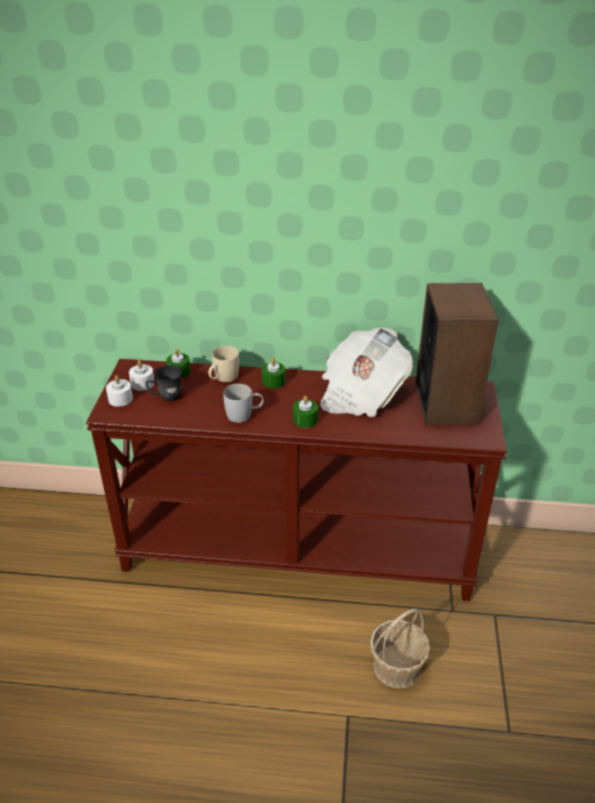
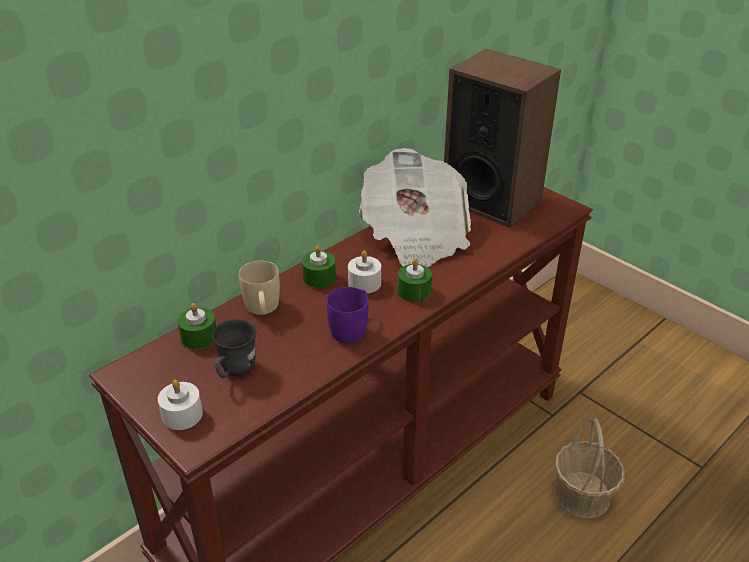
camera: 50 degrees left, 0 degrees up
(142, 383) = (177, 379): white candle -> white candle (364, 283)
(244, 415) = (352, 328): white mug -> purple mug

